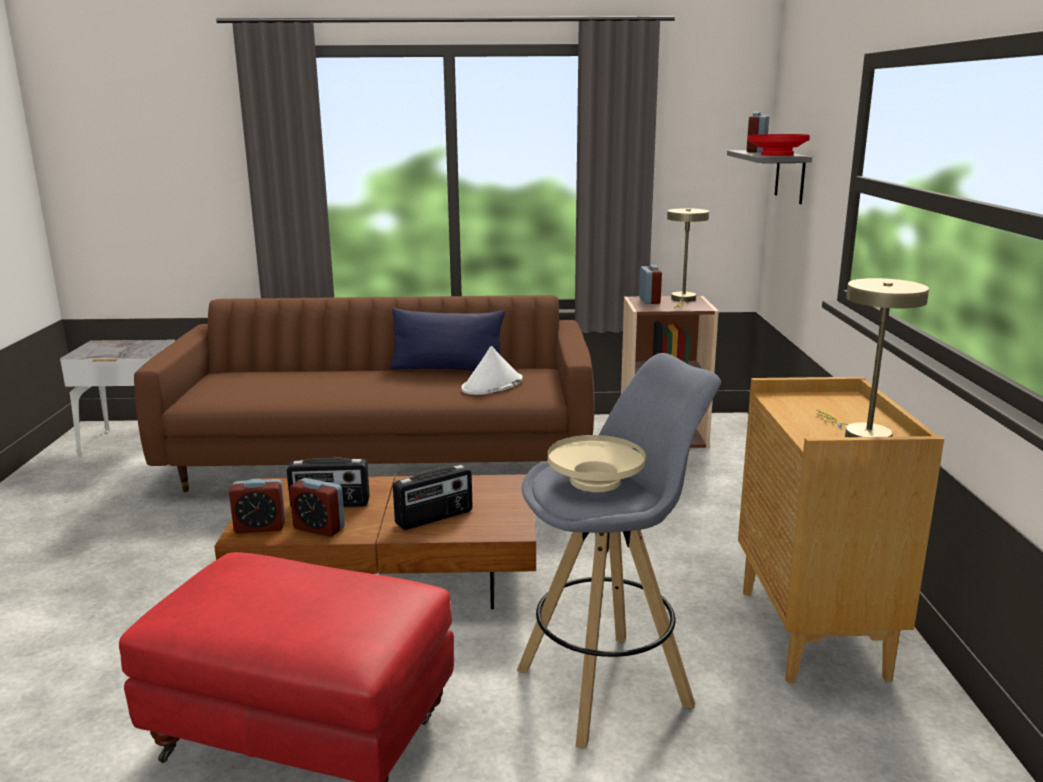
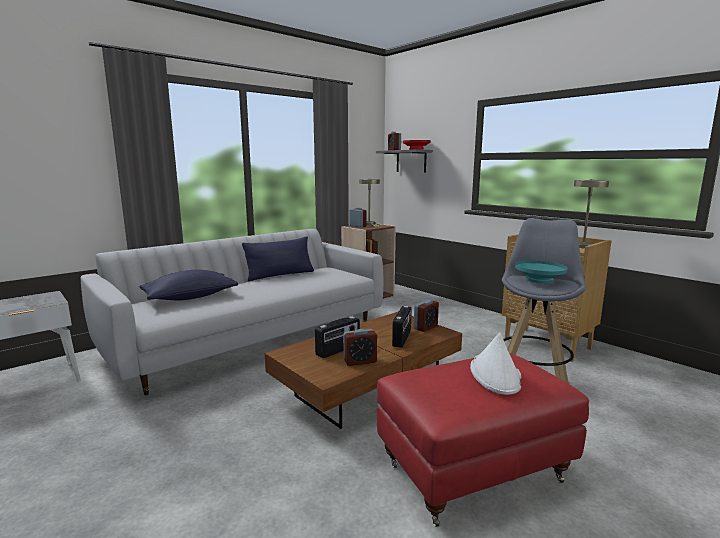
camera: 40 degrees left, 5 degrees down
(260, 527) = (327, 372): alarm clock -> alarm clock (425, 327)
(282, 379) = (190, 297): none -> blue pillow
(384, 458) = (251, 339): brown sofa -> white sofa
(492, 385) = (323, 276): white hat -> white hat (495, 374)
(595, 482) = (539, 280): beige bowl -> turquoise bowl

